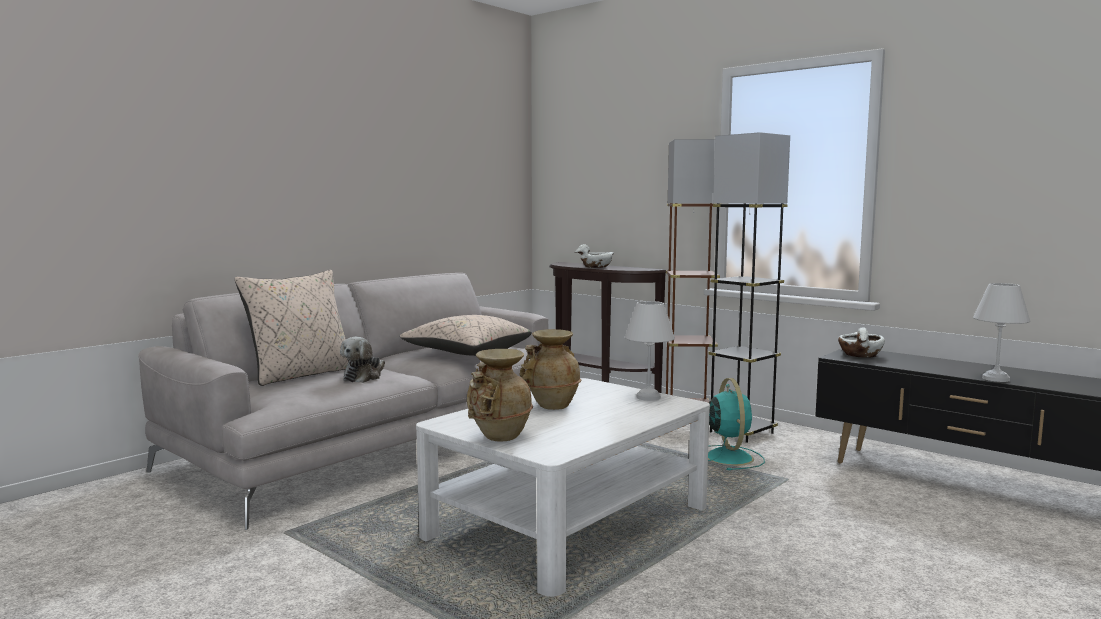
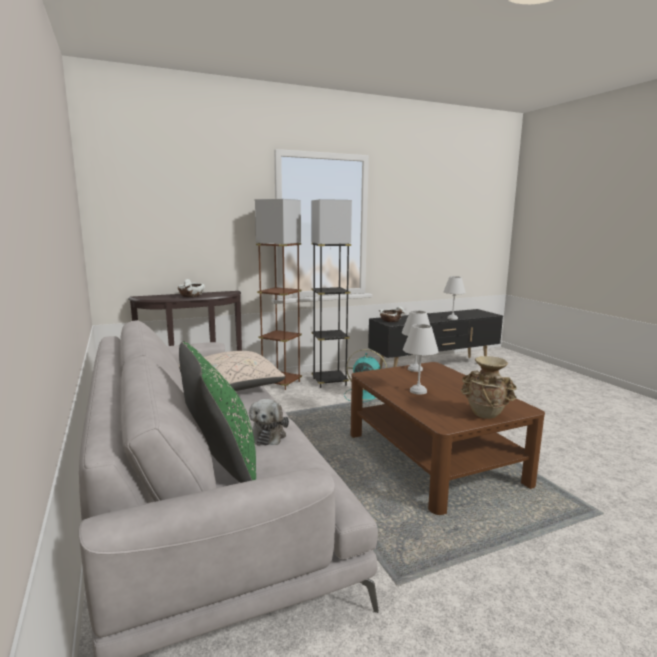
camera: 65 degrees left, 5 degrees up
(301, 374) = (221, 462): beige pillow -> green pillow
(364, 377) = (267, 434): plush toy -> plush toy turned 45 degrees clockwise
(551, 405) = (418, 391): beige vase -> white table lamp
(569, 521) = (433, 458): white coffee table -> brown coffee table

